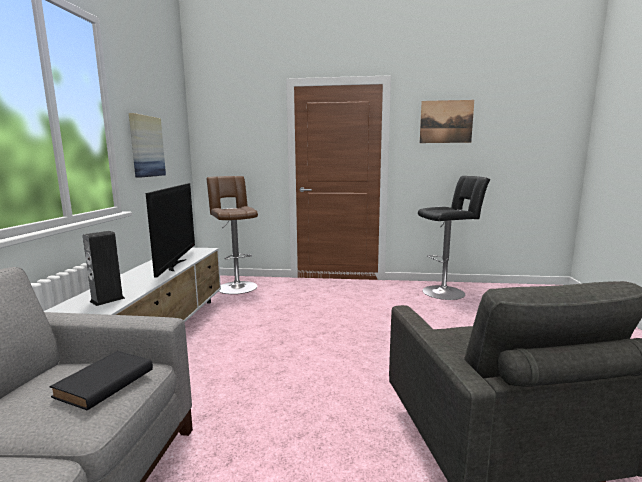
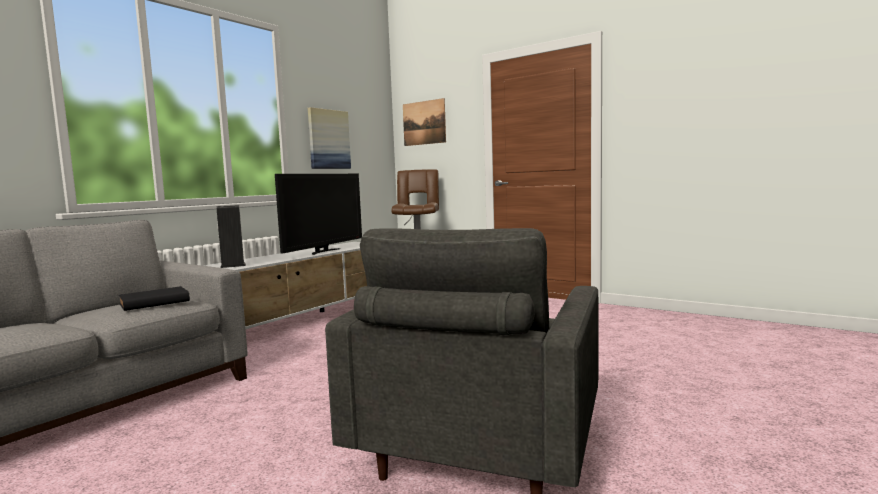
camera: 30 degrees right, 5 degrees down
(446, 121) = (679, 81): picture -> picture (424, 123)
(446, 292) = (668, 322): black stool -> none

